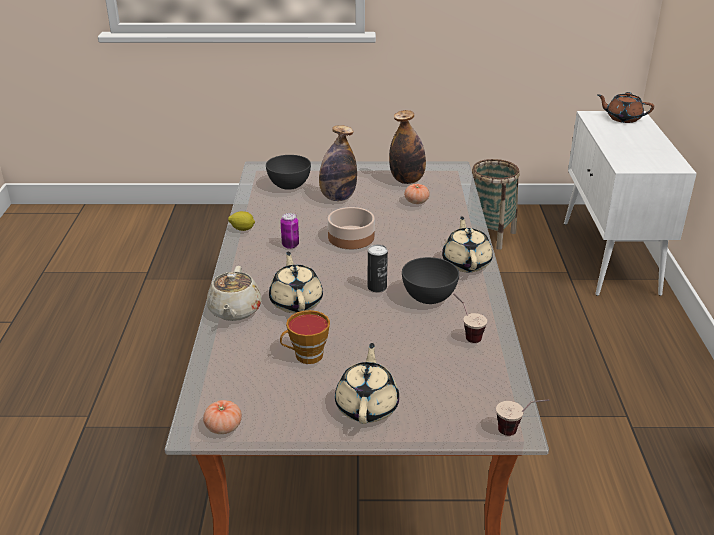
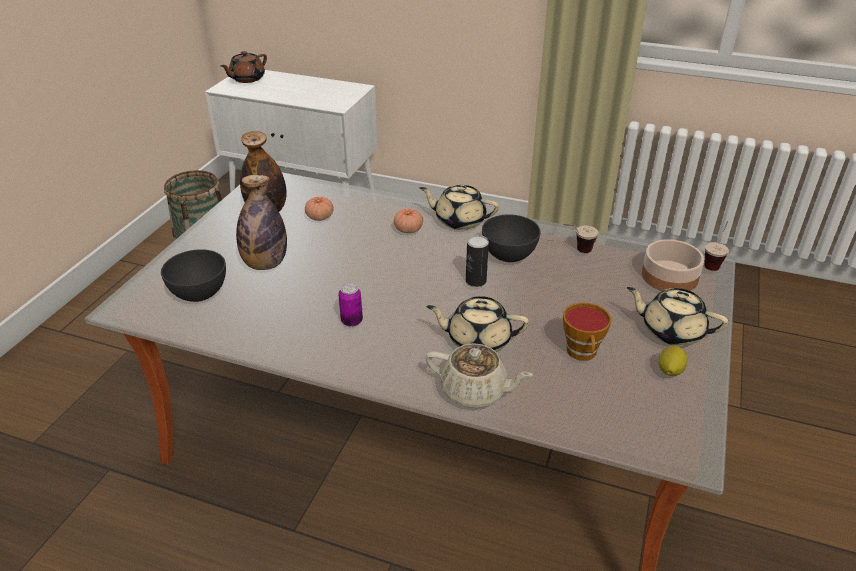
camera: 70 degrees left, 5 degrees up
(223, 427) = (691, 435): tomato -> tomato (408, 229)
(242, 229) = (283, 353): lemon -> lemon (669, 371)
(350, 237) = (364, 275): bowl -> bowl (668, 276)

